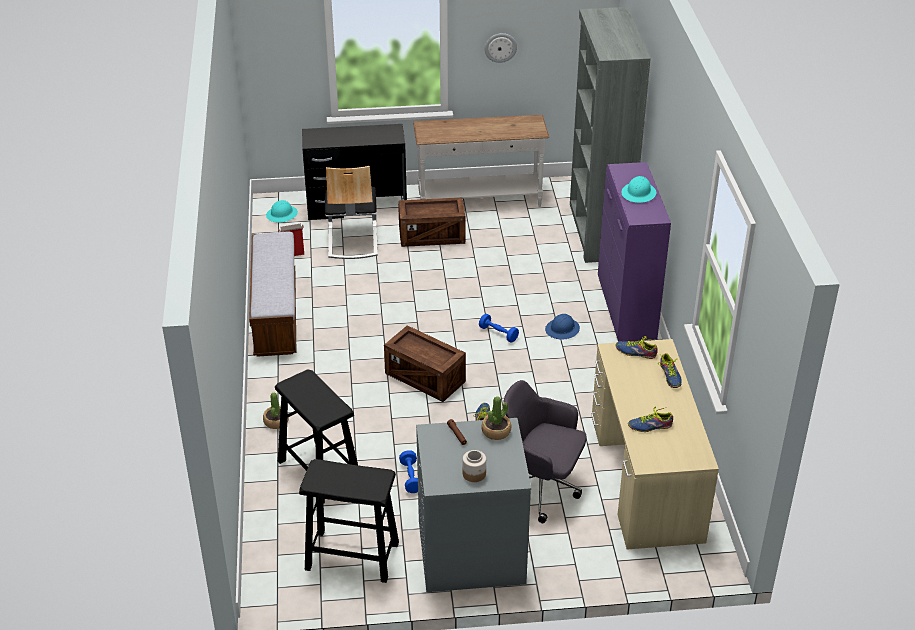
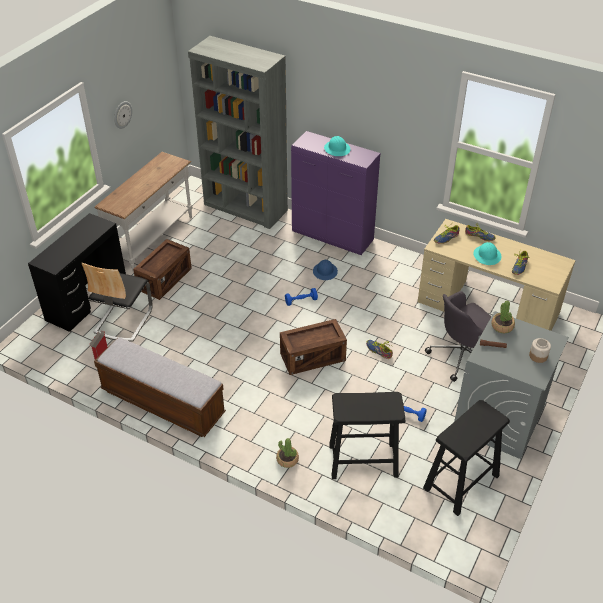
camera: 55 degrees left, 5 degrees up
(282, 215) = (45, 343): turquoise hard hat -> turquoise hard hat (487, 256)
(352, 241) = (123, 320): chair -> chair turned 75 degrees clockwise

